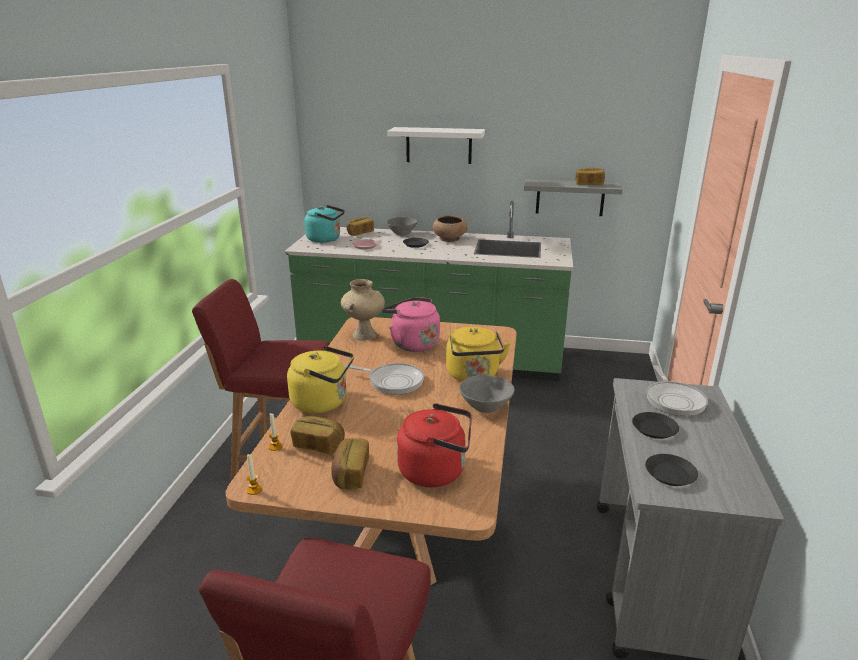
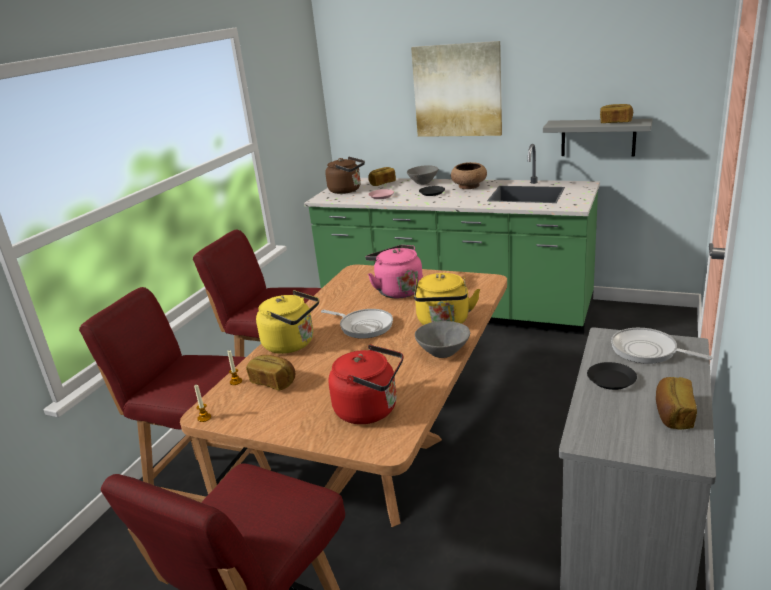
camera: 15 degrees right, 0 degrees up
(217, 564) = (208, 490): none -> red chair
(326, 239) = (347, 190): turquoise kettle -> brown kettle
(350, 474) = (291, 409): bread -> bread (673, 415)
(364, 334) = (354, 282): beige vase -> none
(438, 145) = (457, 90): white shelf -> picture
(670, 474) = (607, 425): black plate -> none
(674, 400) = (647, 351): frying pan -> frying pan turned 120 degrees clockwise

